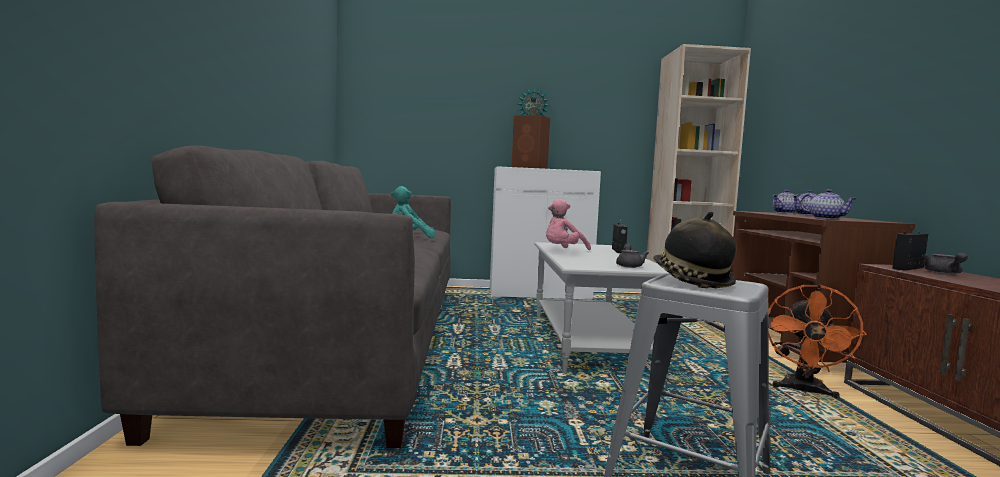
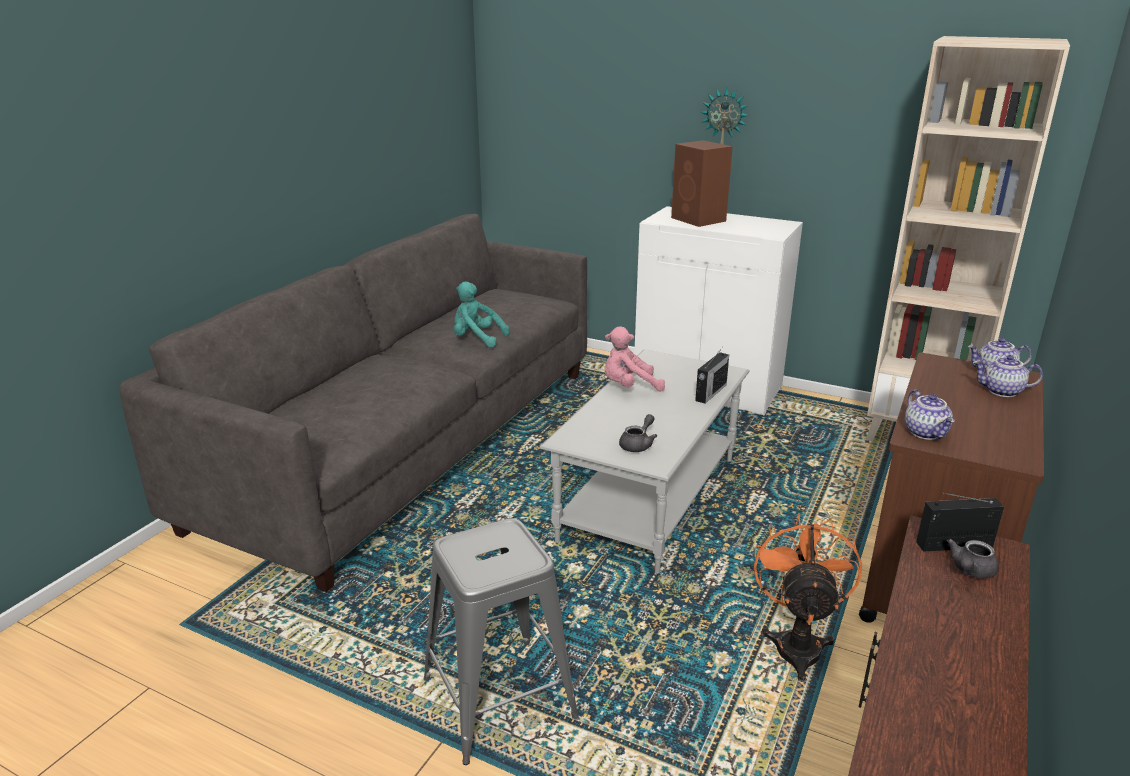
camera: 30 degrees right, 20 degrees up
(690, 281) = (485, 545): hat -> none
(804, 391) = (797, 643): orange fan -> orange fan turned 135 degrees clockwise

